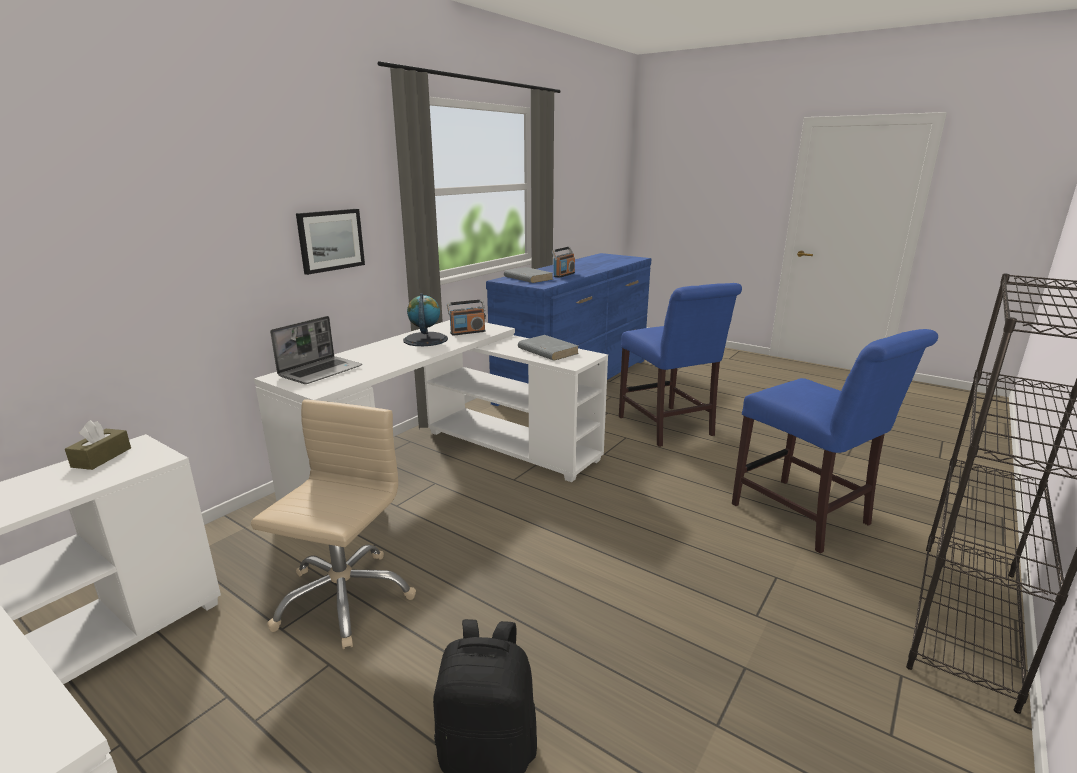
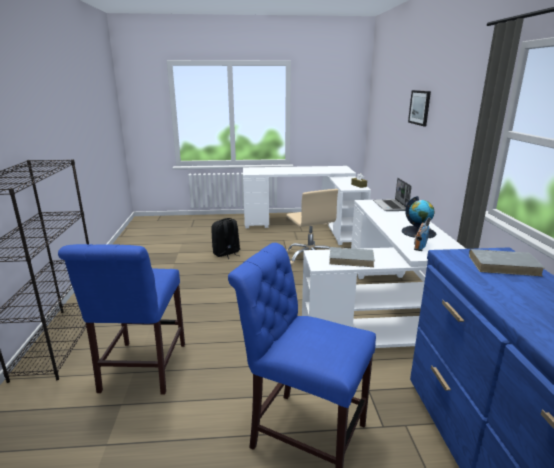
camera: 140 degrees right, 0 degrees up
(330, 240) = (454, 151): picture -> picture (420, 107)
(563, 275) = (507, 289): radio -> none
(806, 517) = (141, 370): blue chair -> blue chair turned 105 degrees counterclockwise

